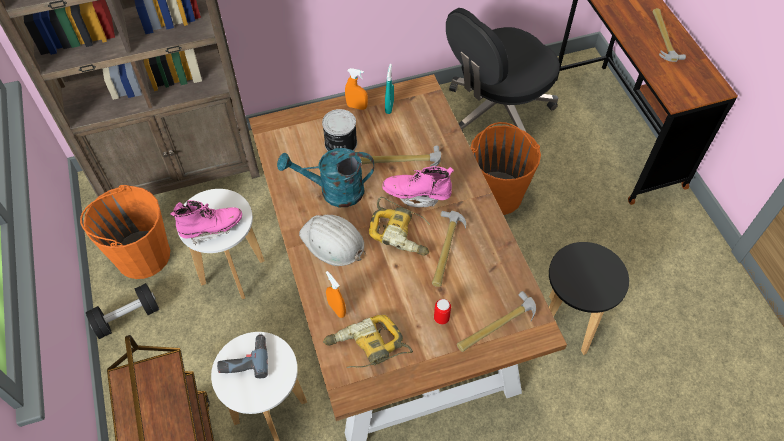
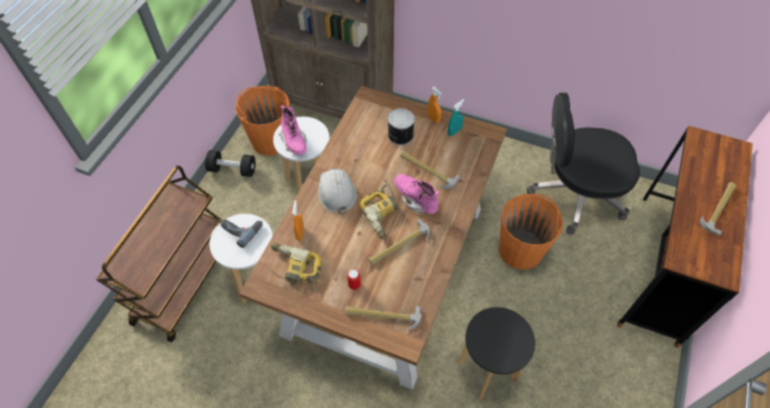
camera: 40 degrees right, 0 degrees up
(211, 228) = (294, 142): pink boot -> pink boot turned 45 degrees clockwise
(333, 191) = (367, 162): turquoise watering can -> none

